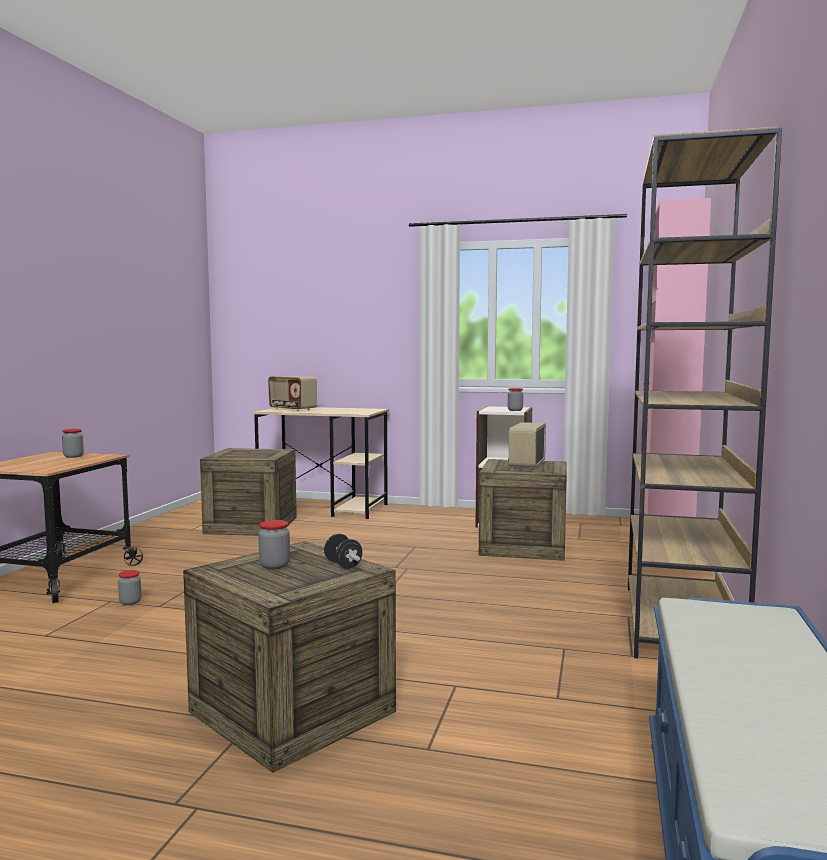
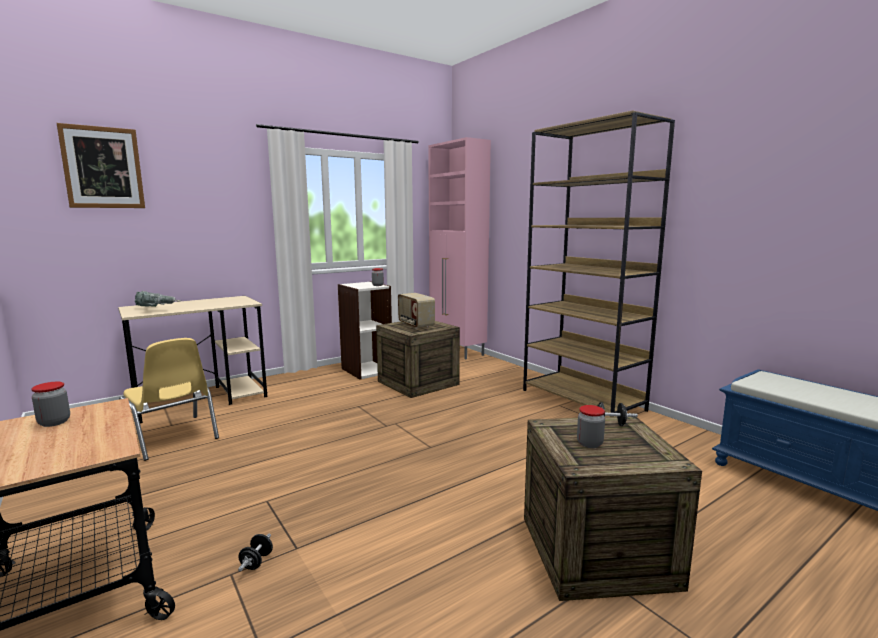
camera: 50 degrees left, 5 degrees up
(130, 602) = (256, 562): jar -> black dumbbell
(251, 525) = (171, 438): crate -> yellow chair
(283, 280) = (103, 167): none -> picture
(292, 409) = (157, 309): radio -> power drill

